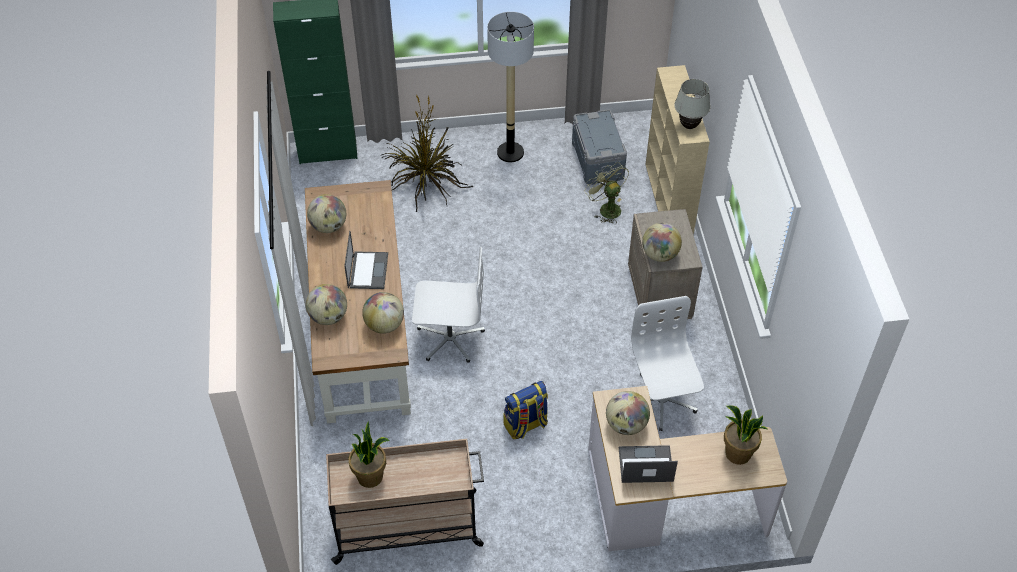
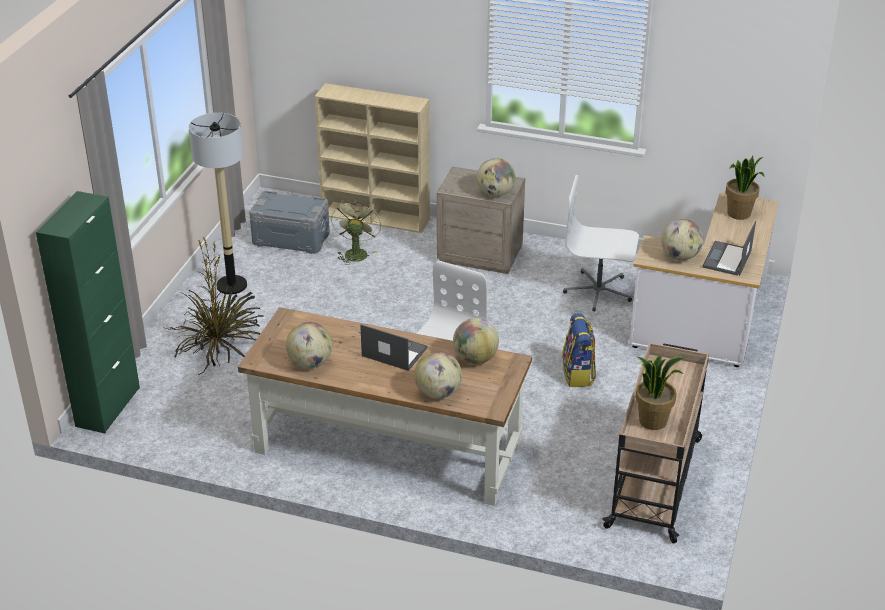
camera: 65 degrees left, 15 degrees down
(606, 208) = (356, 252): green fan -> green fan turned 105 degrees clockwise
(689, 126) = (402, 102): white table lamp -> none

